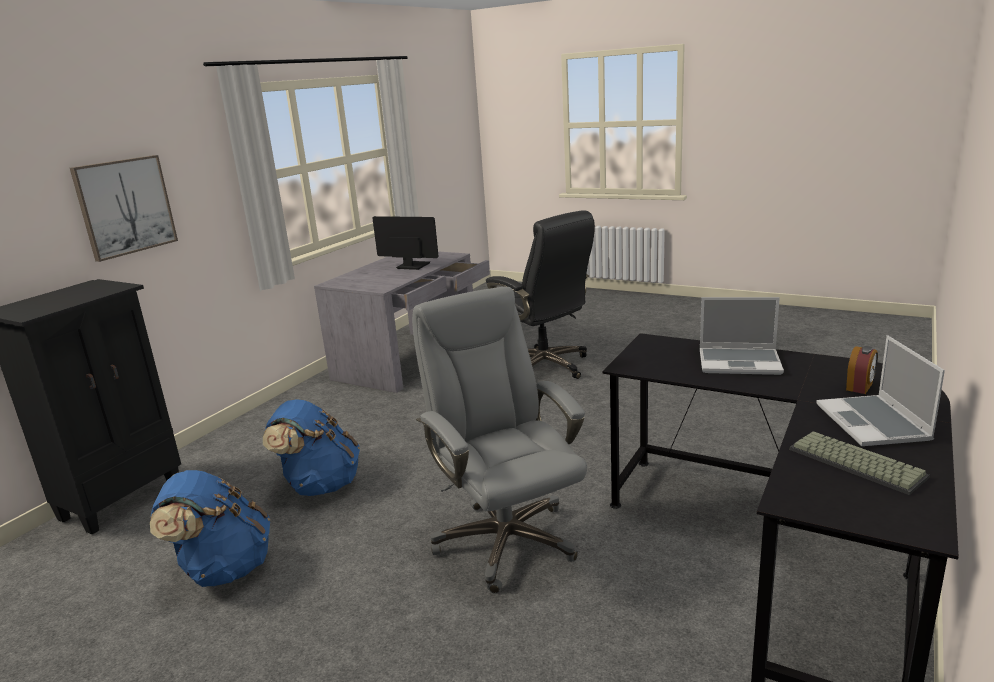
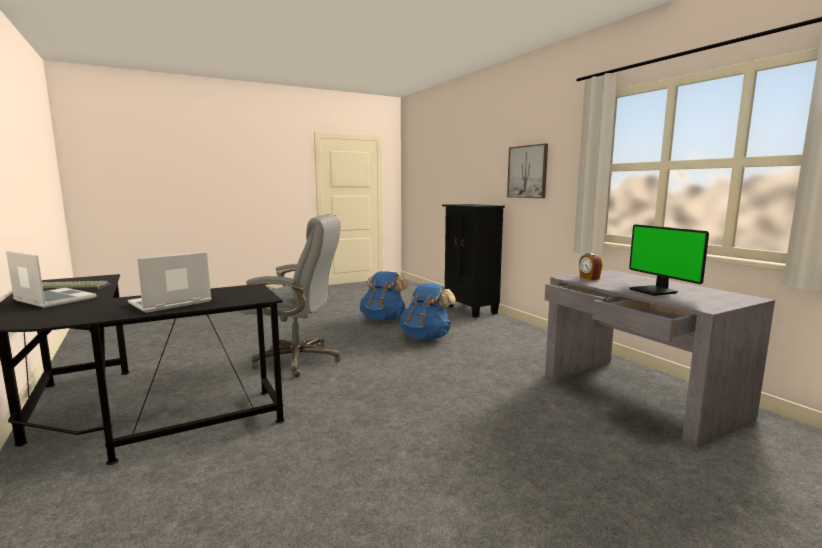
camera: 120 degrees right, 10 degrees down
(412, 266) = (654, 291): monitor -> monitor turned 105 degrees clockwise
(542, 365) = (550, 456): black office chair -> none
(860, 387) = (59, 311): alarm clock -> alarm clock (589, 278)

